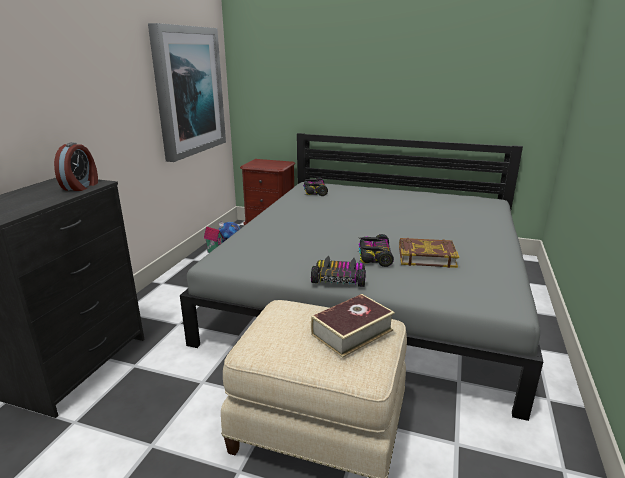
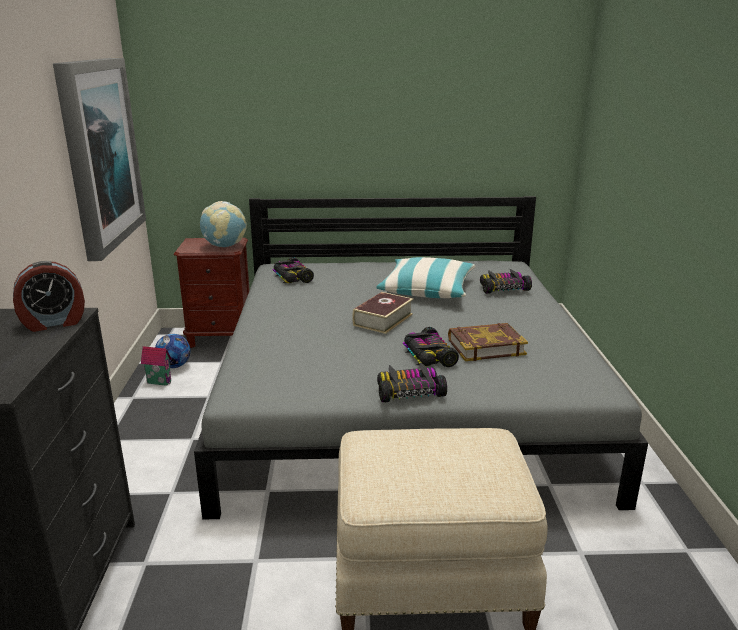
camera: 20 degrees left, 0 degrees up
(81, 186) = (54, 323): alarm clock -> alarm clock turned 75 degrees clockwise
(275, 165) = (224, 246): none -> globe
(352, 332) = (469, 452): book -> book (383, 319)
(408, 210) = (427, 290): none -> pillow
(472, 216) = (503, 288): none -> toy car

